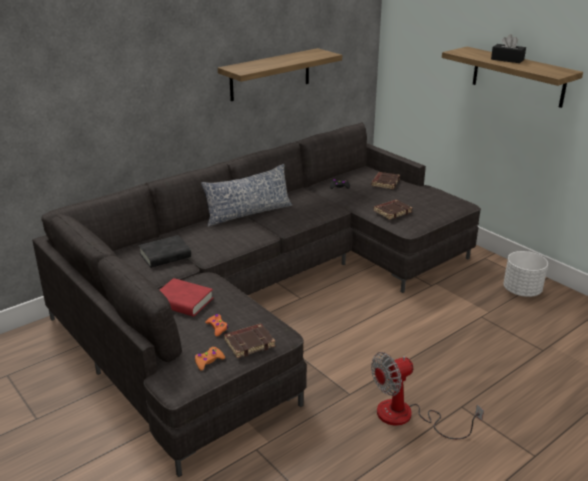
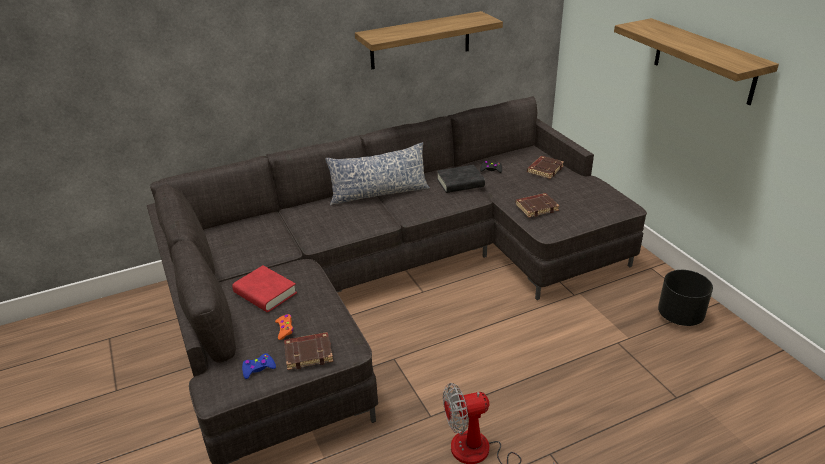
camera: 15 degrees right, 5 degrees up
(165, 255) = (272, 235): black book -> black book (460, 183)
(208, 361) = (258, 369): orange game controller -> blue game controller
(507, 59) = (689, 40): black tissue box -> none
(521, 291) = (679, 316): white planter -> black planter

